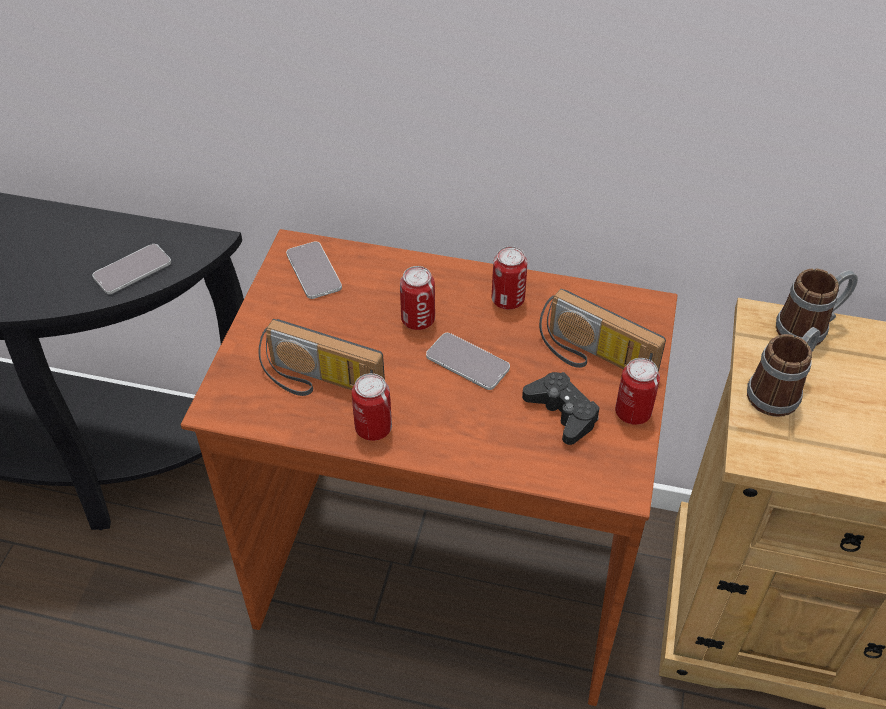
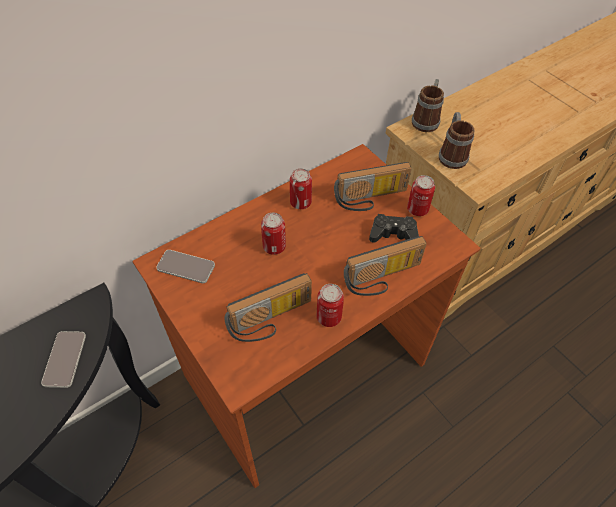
camera: 50 degrees left, 5 degrees up
(467, 362) = (324, 247): phone -> none
(482, 445) = (383, 279): none -> radio

